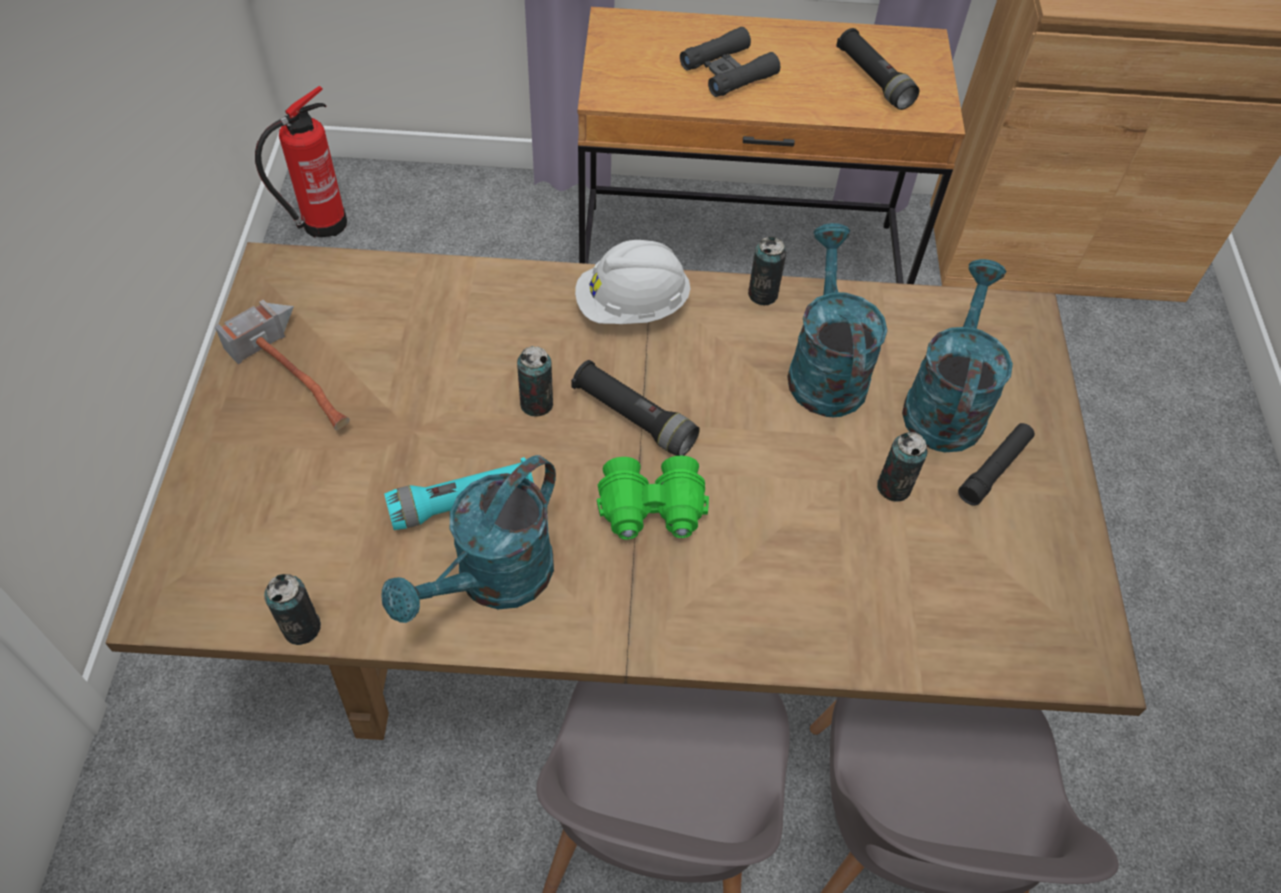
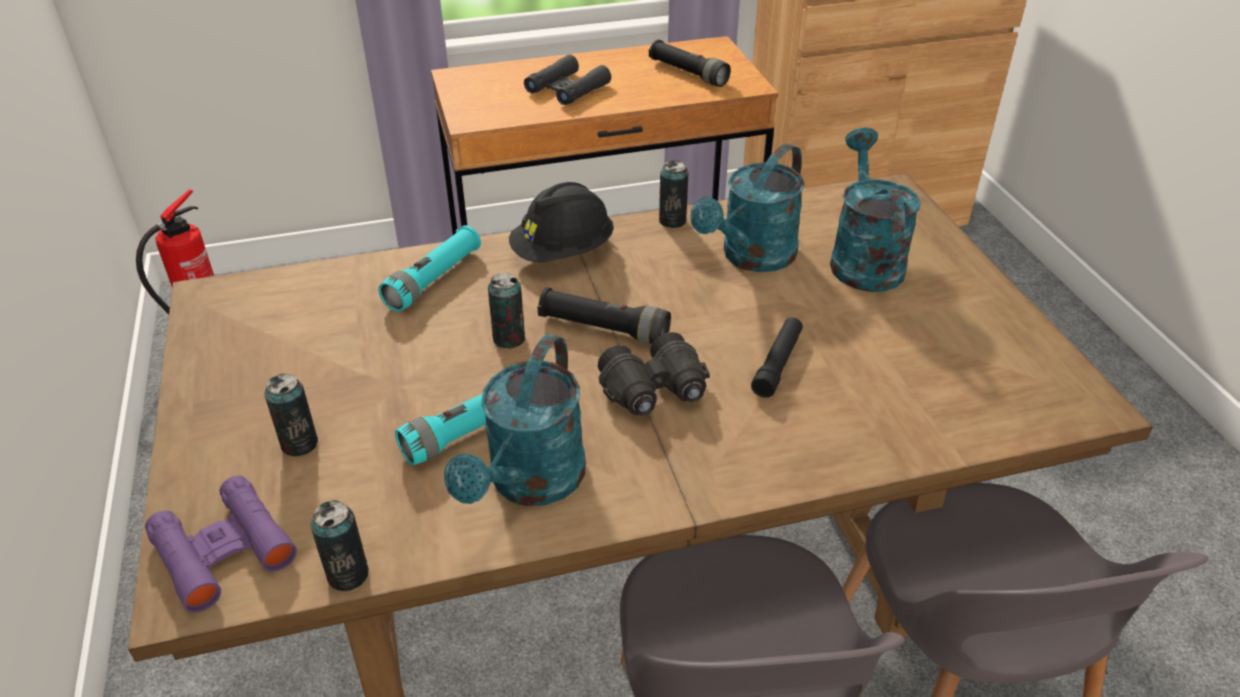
camera: 15 degrees left, 15 degrees down
(206, 568) = (223, 550): none -> purple binoculars
(304, 378) = (270, 370): hammer -> none
(491, 308) = (434, 280): none -> turquoise flashlight
(632, 307) = (563, 252): white hard hat -> black hard hat
(652, 510) = (655, 392): green binoculars -> black binoculars
(824, 368) = (751, 258): turquoise watering can -> turquoise watering can turned 120 degrees counterclockwise
(893, 487) = (855, 325): can -> can (299, 444)
(994, 469) = (929, 293): black flashlight -> black flashlight (777, 364)

